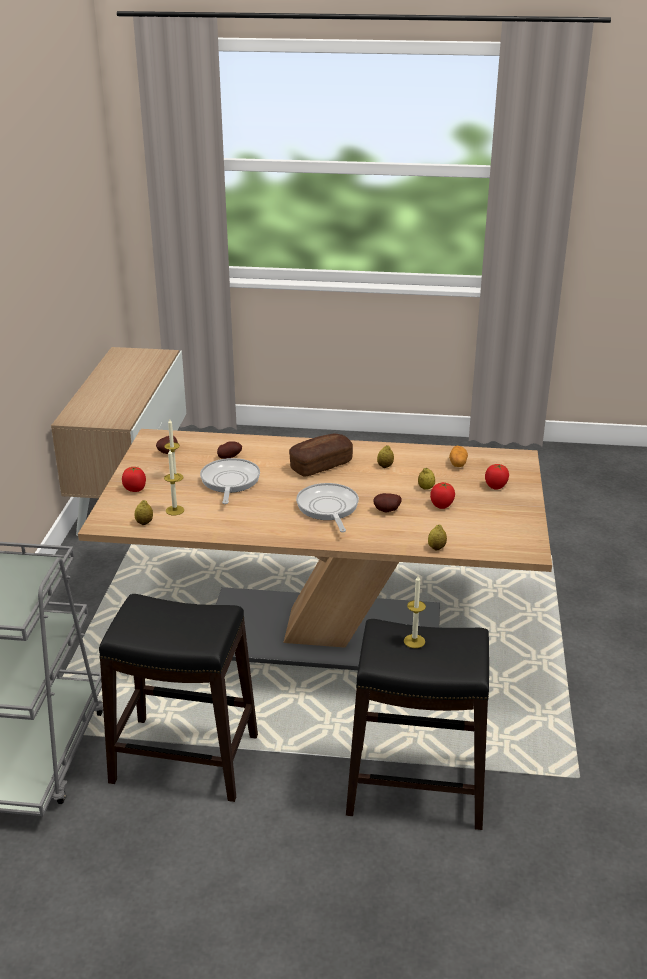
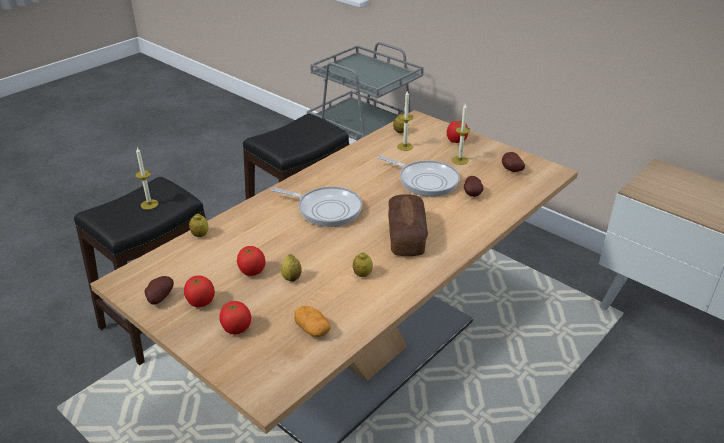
camera: 125 degrees right, 5 degrees up
(387, 511) = (283, 236): potato -> potato (159, 298)
(496, 509) = (200, 302): none -> tomato

